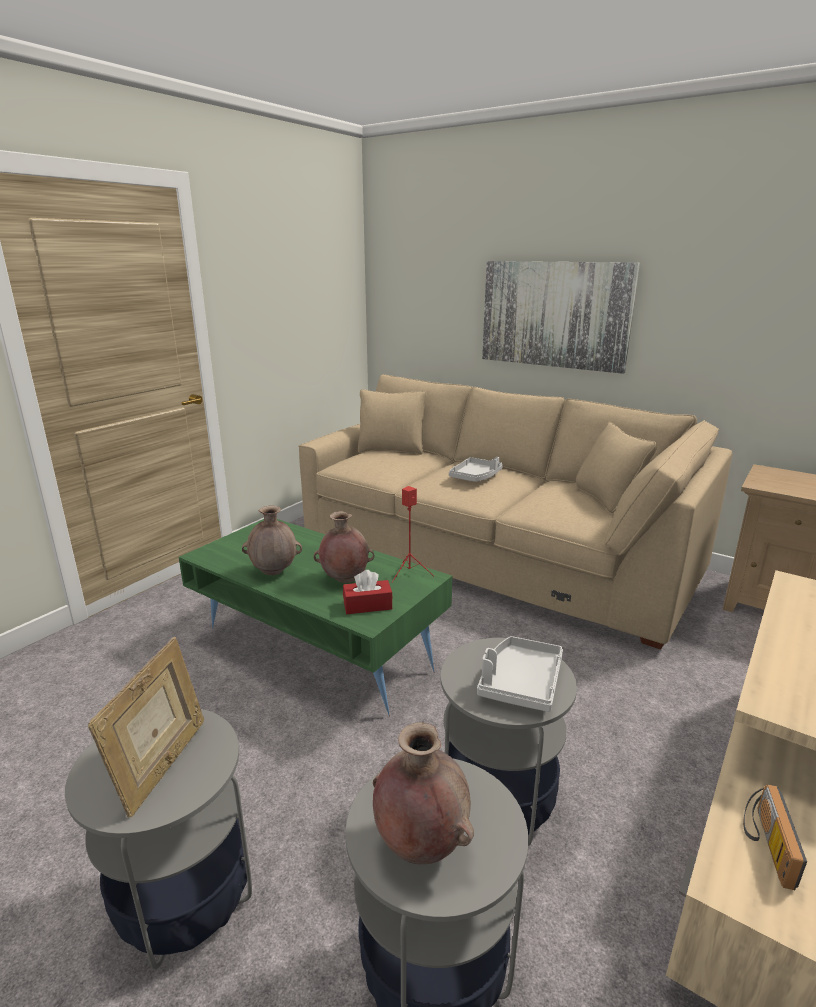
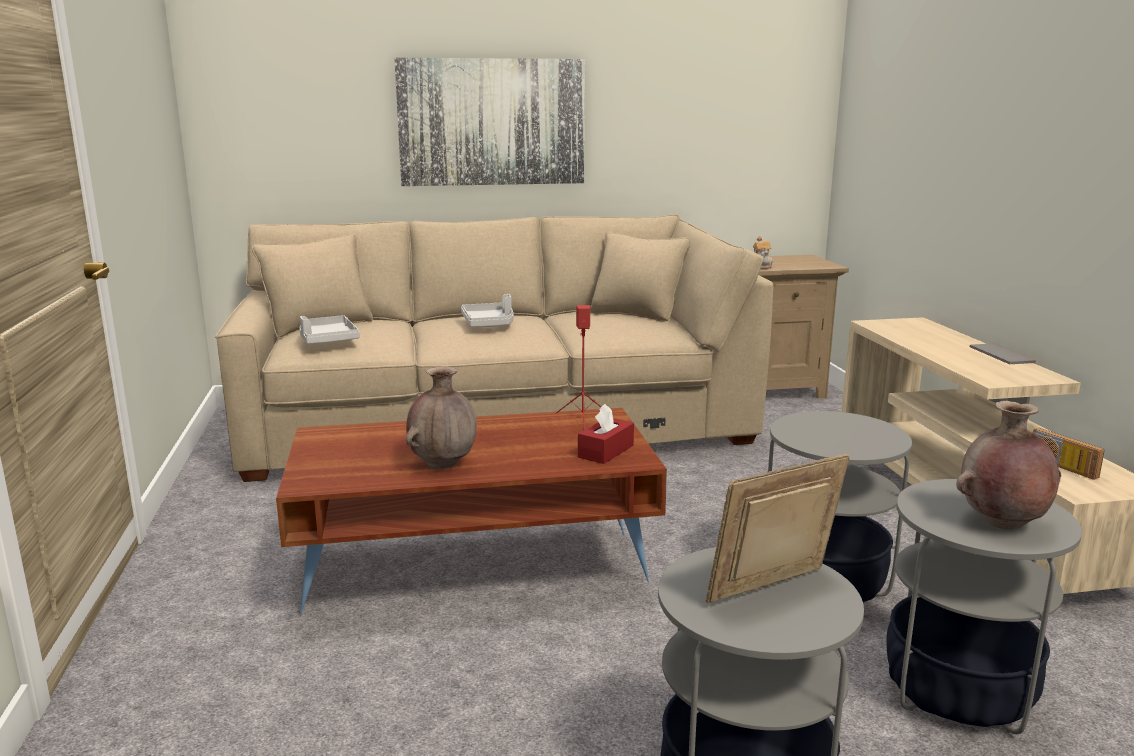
camera: 45 degrees left, 5 degrees down
(162, 767) = (773, 590): picture frame -> picture frame turned 90 degrees counterclockwise
(318, 649) = (476, 570): green coffee table -> brown coffee table
(344, 579) = (534, 443): brown vase -> none
(520, 683) = (854, 432): grey tray -> grey tray (327, 340)
(771, 483) = (762, 266): none -> teapot

